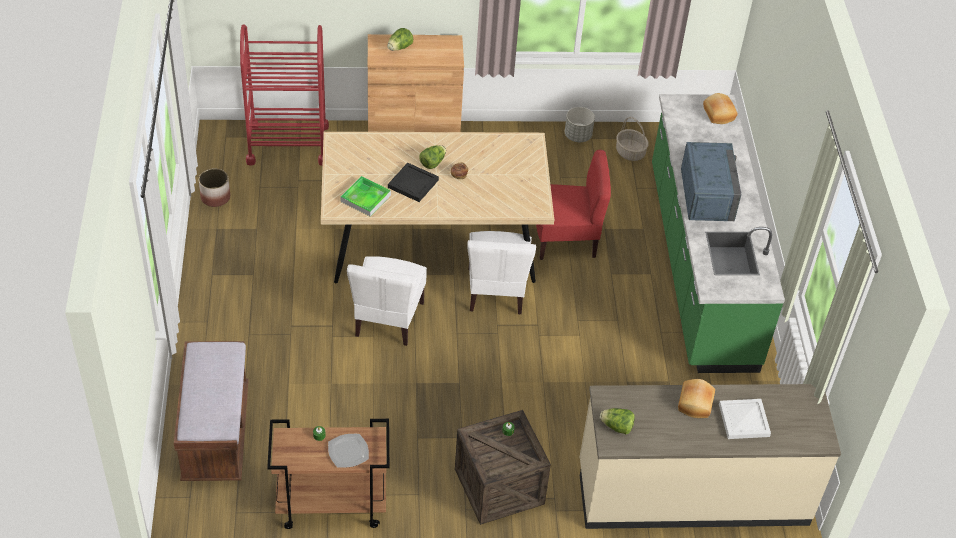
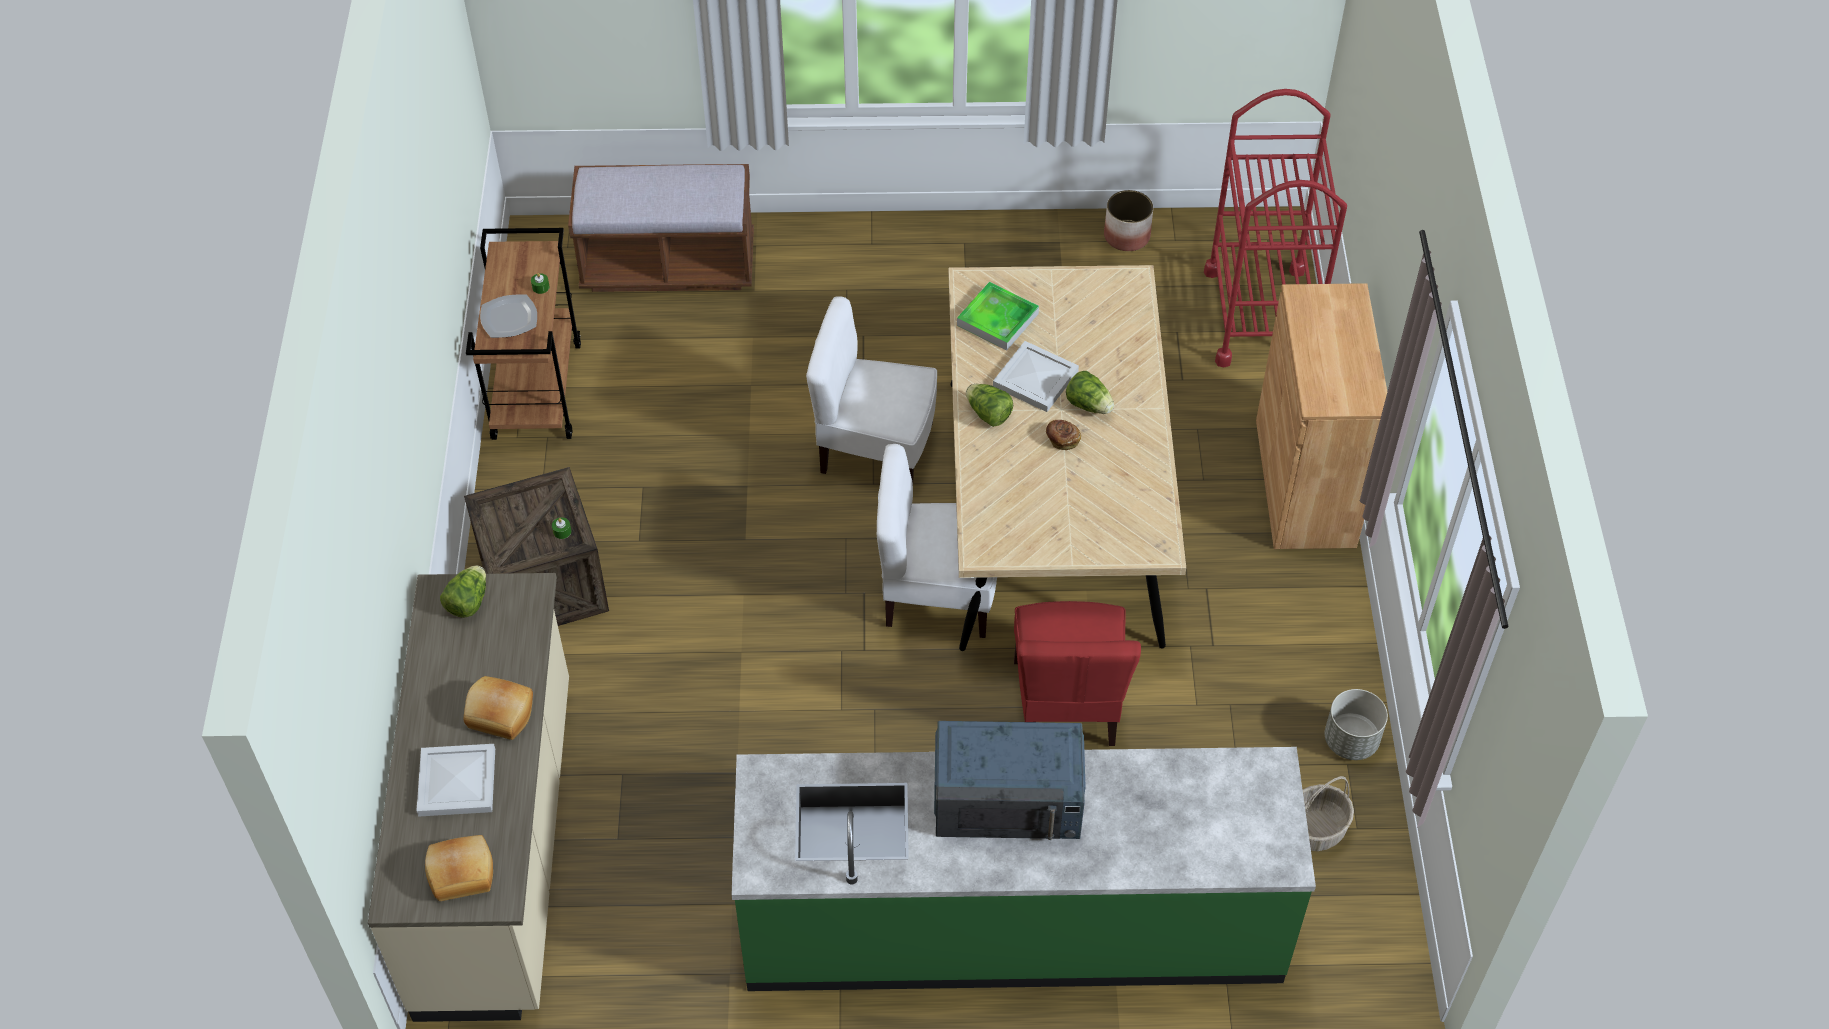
camera: 95 degrees right, 5 degrees up
(399, 48) = (1336, 326): lettuce -> lettuce (988, 414)
(412, 184) = (1035, 378): black tray -> white tray
(718, 114) = (1246, 846): bread -> bread (461, 872)

